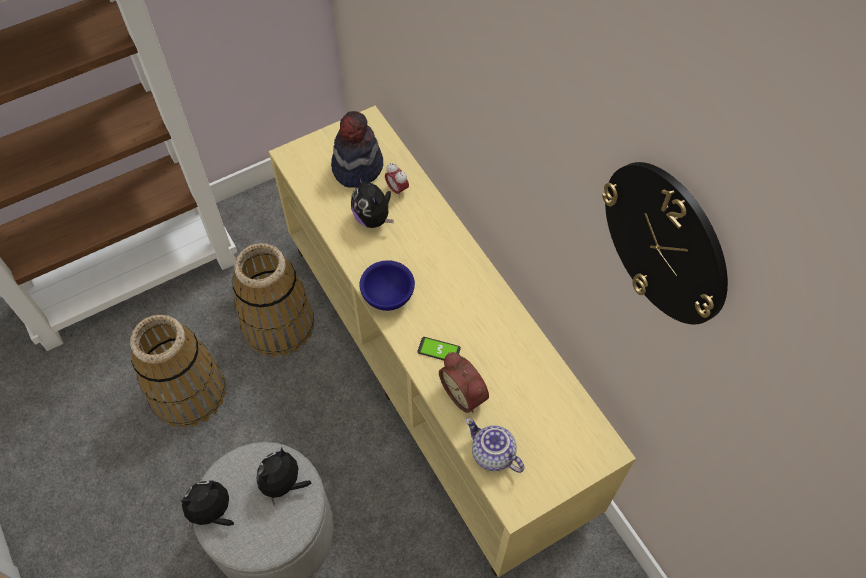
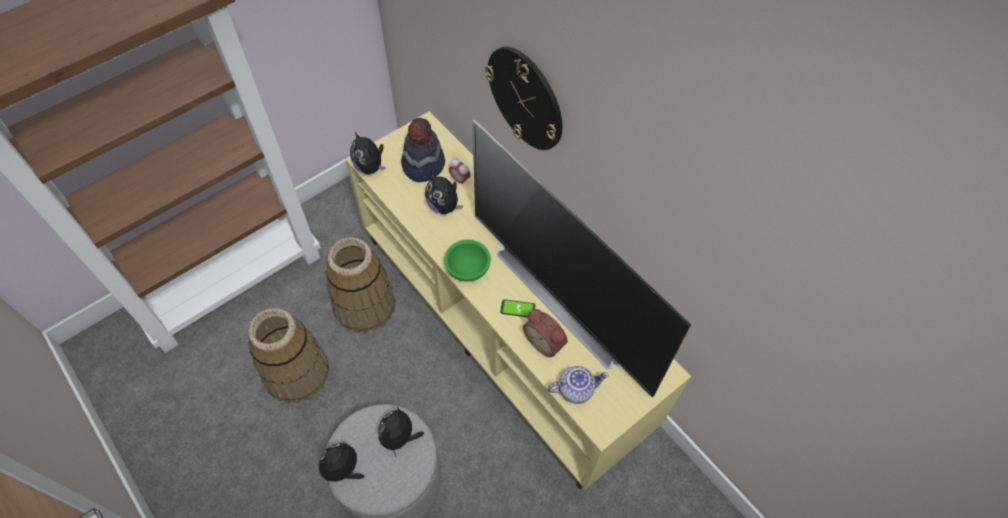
camera: 10 degrees left, 0 degrees up
(295, 163) = (370, 167): none -> plush toy
(388, 296) = (468, 269): blue bowl -> green bowl
(492, 454) = (575, 389): teapot -> teapot turned 135 degrees clockwise
(499, 343) = (566, 297): none -> television
(665, 242) = (714, 198): wall clock -> wall clock (525, 98)

